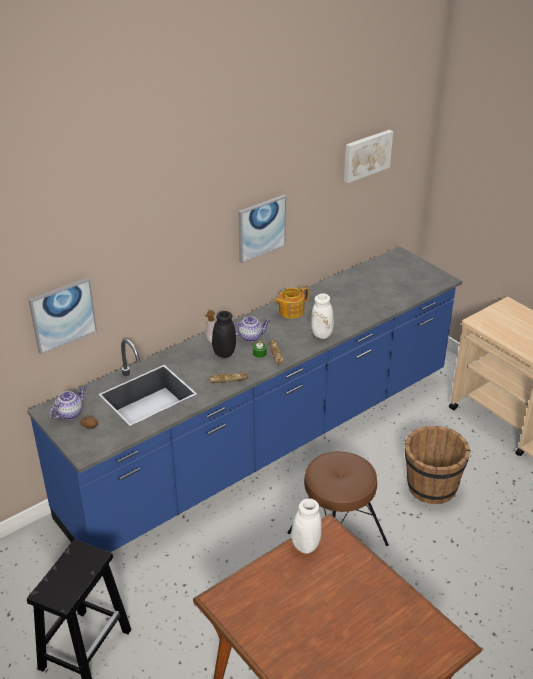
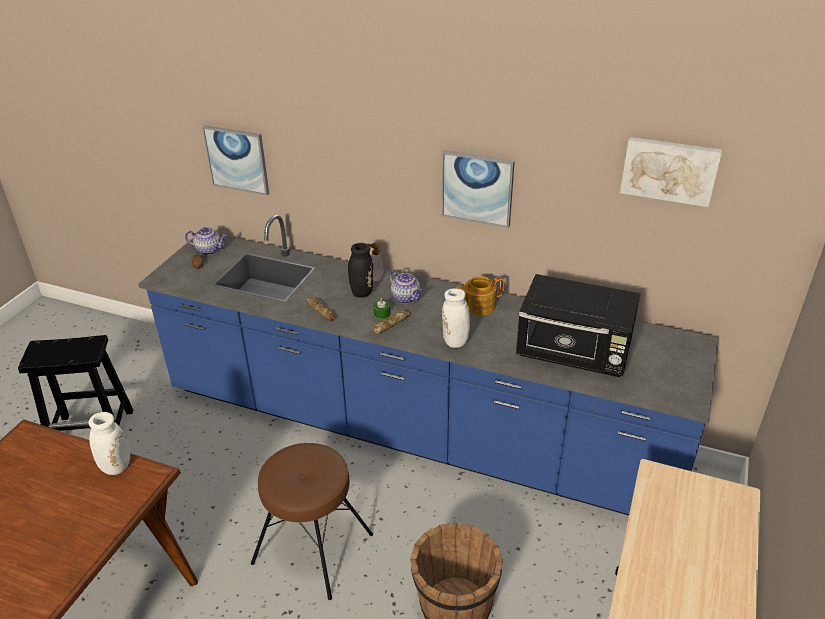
camera: 60 degrees right, 0 degrees up
(290, 311) = (478, 306): teapot -> teapot turned 45 degrees counterclockwise
(373, 297) = (574, 354): none -> black microwave

